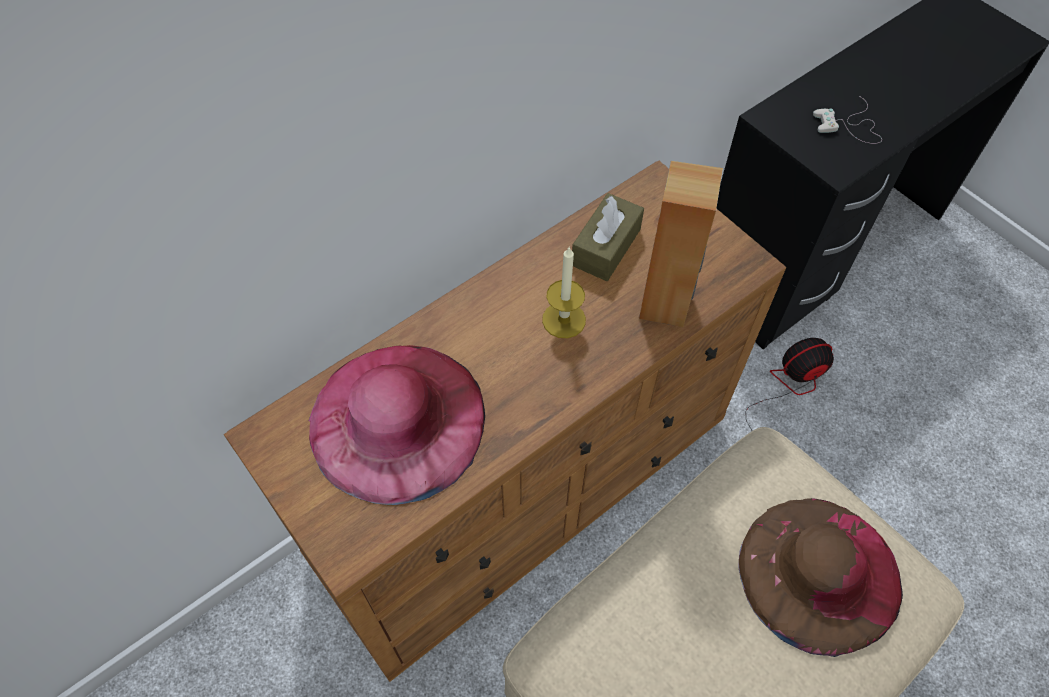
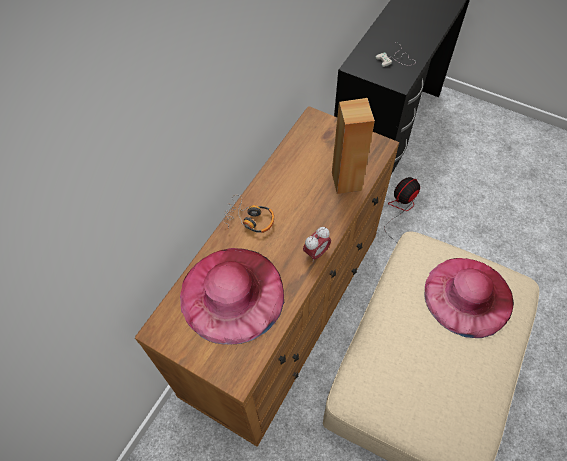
camera: 20 degrees left, 0 degrees up
(478, 312) = (249, 219): none -> headphones
(560, 403) = (316, 253): none -> alarm clock
(564, 320) = (297, 207): candle -> none
(606, 247) = (302, 161): brown tissue box -> none
(819, 573) = (468, 296): brown hat -> pink hat

